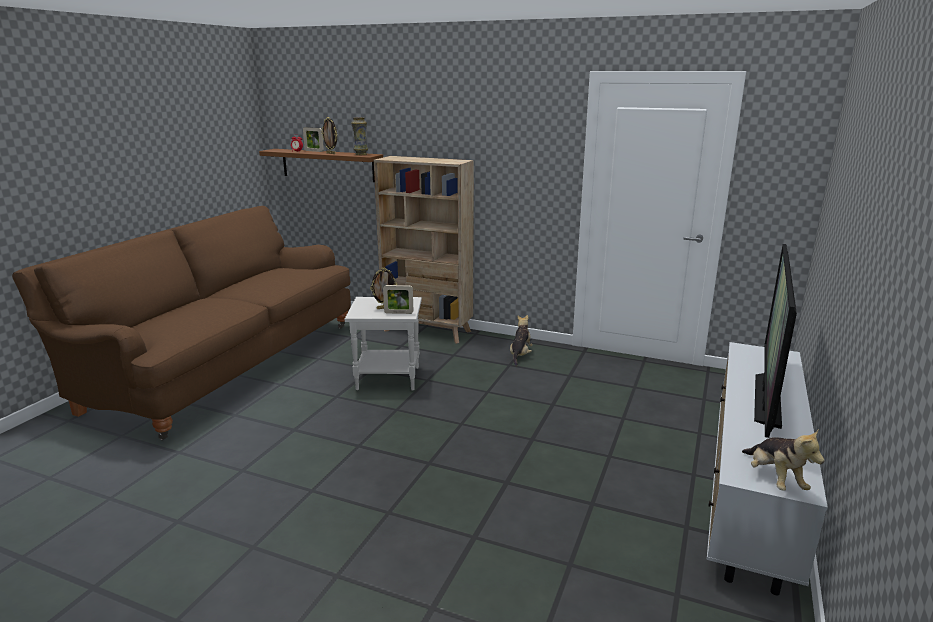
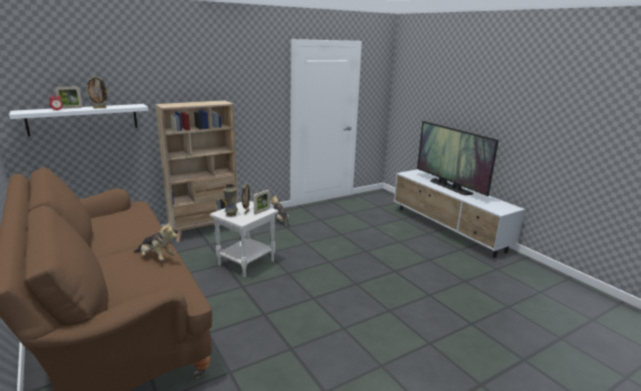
camera: 55 degrees left, 0 degrees up
(328, 165) = (83, 119): brown shelf -> white shelf
(360, 154) = (128, 105): vase -> vase (231, 214)
(774, 479) = (504, 208): plush toy -> plush toy (156, 257)

